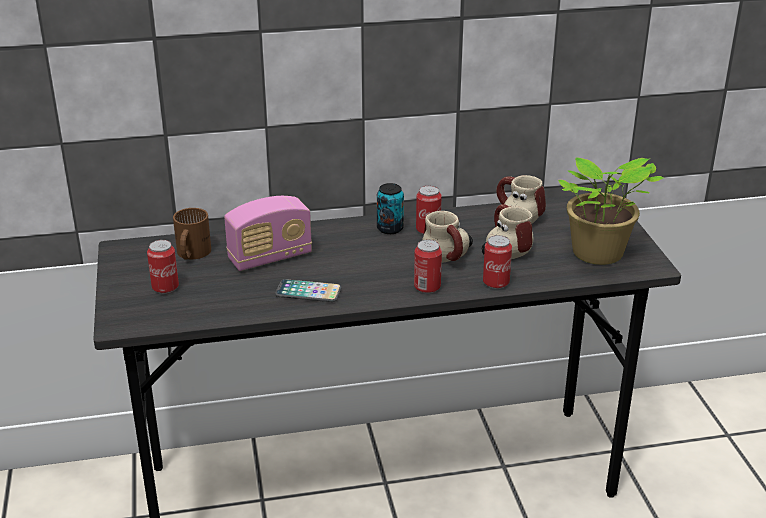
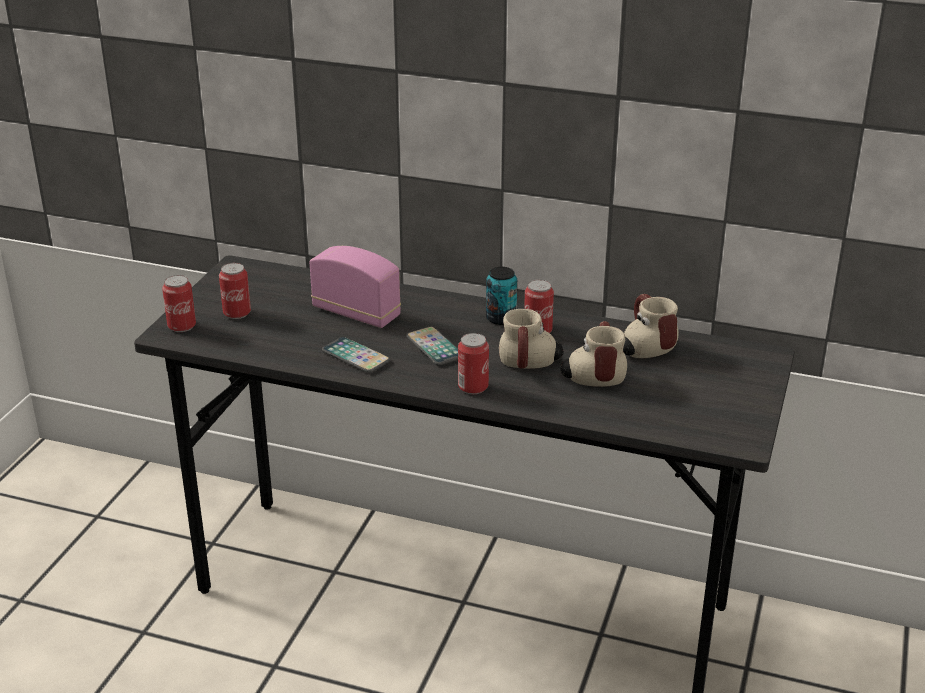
camera: 30 degrees right, 0 degrees up
(190, 254) = (290, 288): brown mug -> none
(270, 257) = (356, 313): radio -> radio turned 150 degrees counterclockwise
(363, 266) = (434, 347): none -> phone
(496, 283) = (548, 405): can -> can (182, 326)
(598, 255) = (694, 411): potted plant -> none

